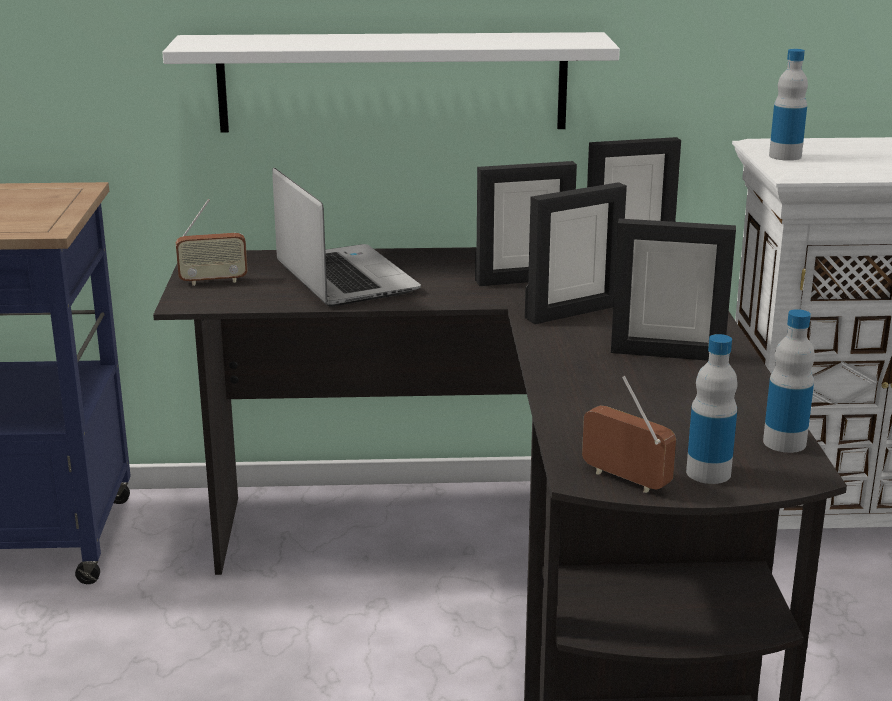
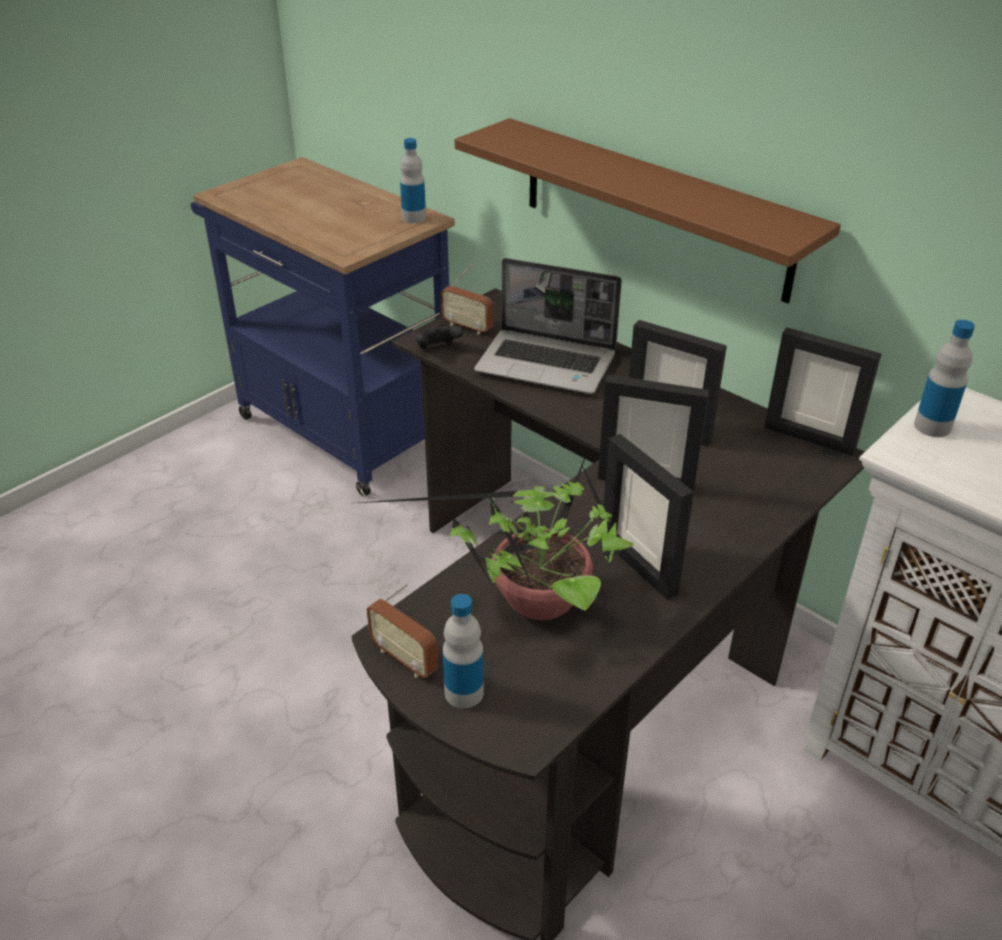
camera: 45 degrees right, 15 degrees up
(217, 303) = (438, 349): none -> black game controller
(343, 278) = (548, 363): laptop -> laptop turned 90 degrees clockwise
(393, 82) = (653, 208): white shelf -> brown shelf
(625, 480) = (404, 659): radio -> radio turned 135 degrees clockwise
(642, 405) = (533, 602): none -> potted plant
(784, 442) = (564, 706): bottle -> bottle (414, 218)

